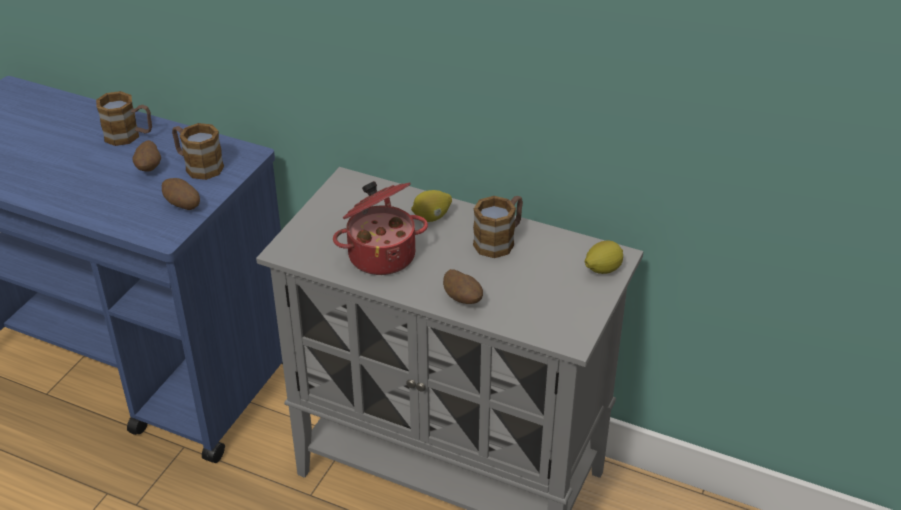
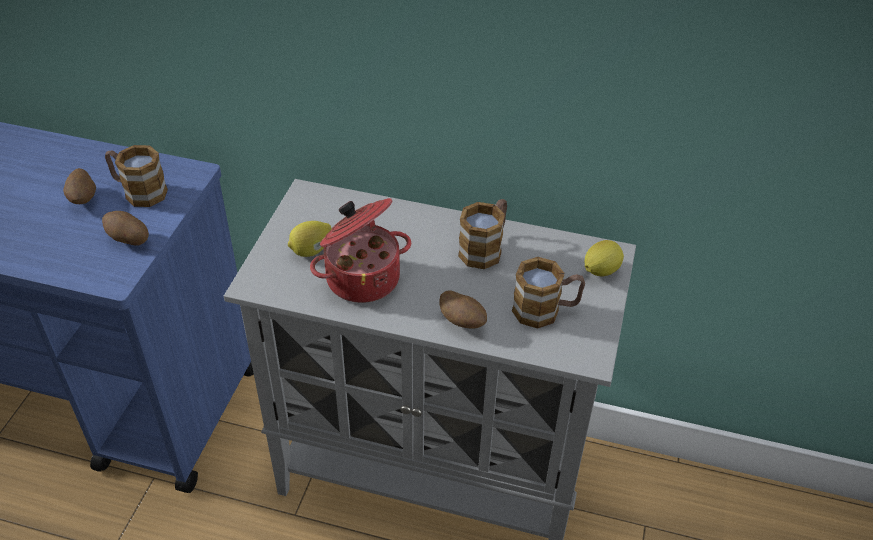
camera: 10 degrees left, 5 degrees up
(129, 136) = (55, 163): mug -> mug (545, 310)
(431, 217) = (407, 228): lemon -> lemon (311, 250)

